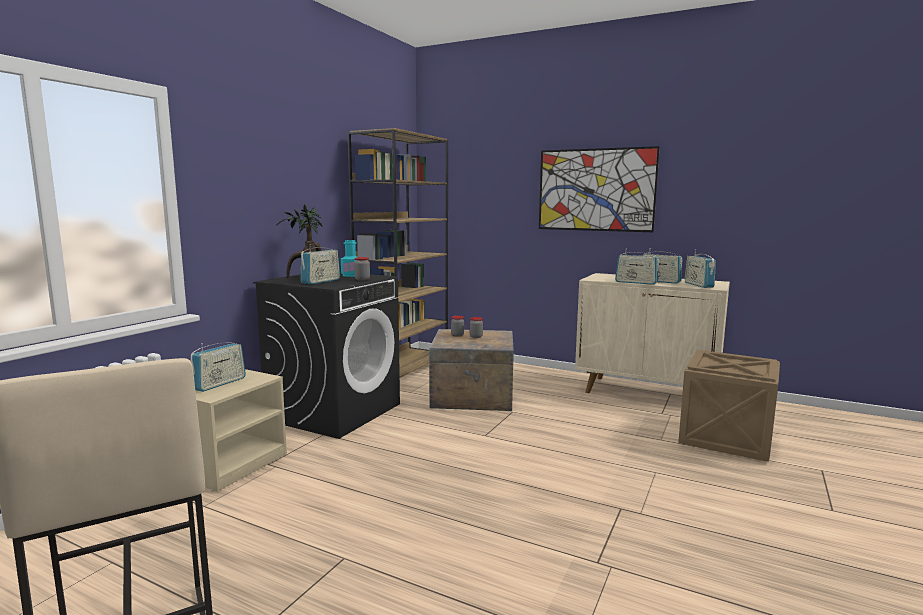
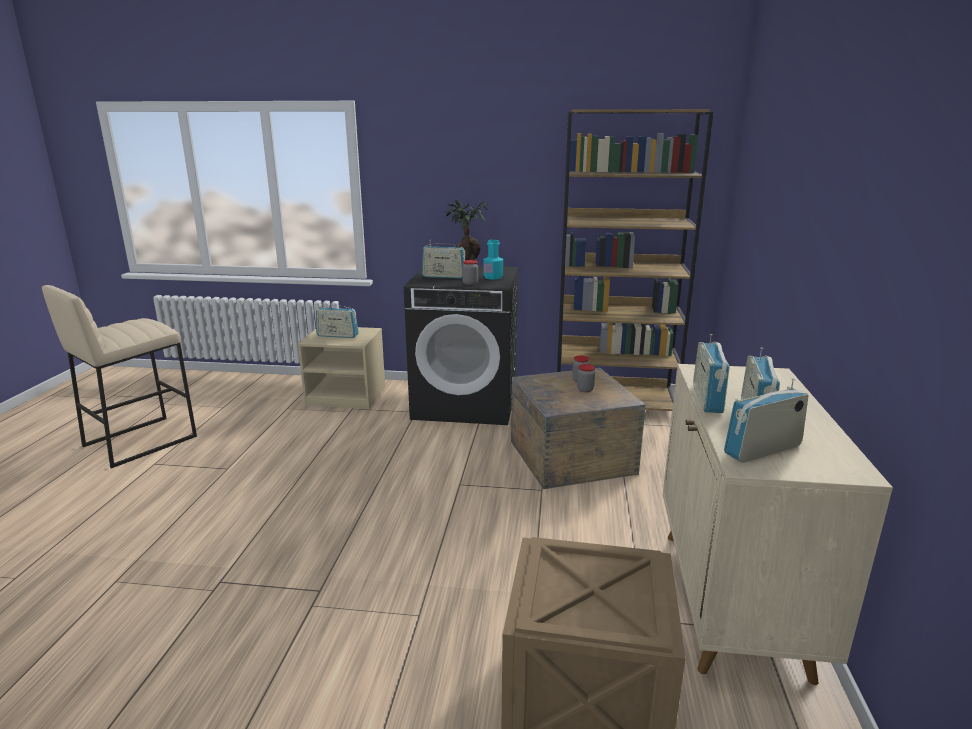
camera: 70 degrees right, 10 degrees up
(595, 190) = (824, 214): picture -> none

